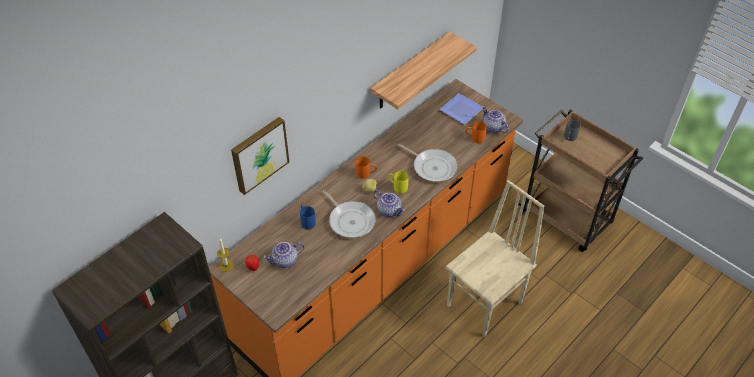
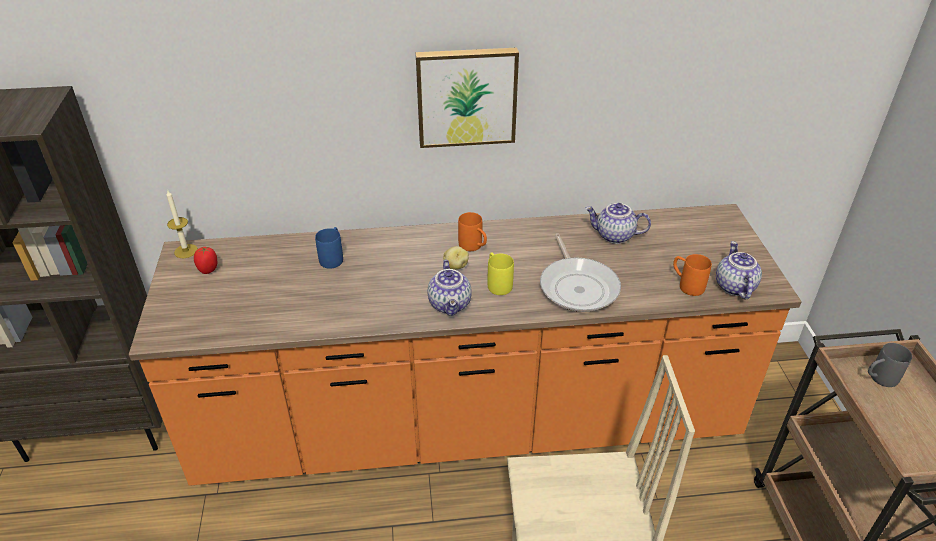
camera: 40 degrees right, 10 degrees down
(259, 154) = (279, 98): picture -> picture (466, 96)
(285, 261) = (249, 285): teapot -> teapot (614, 236)
(350, 220) = (385, 286): frying pan -> none
(410, 72) = (634, 132): shelf -> none
(461, 109) = (704, 240): plate -> none

